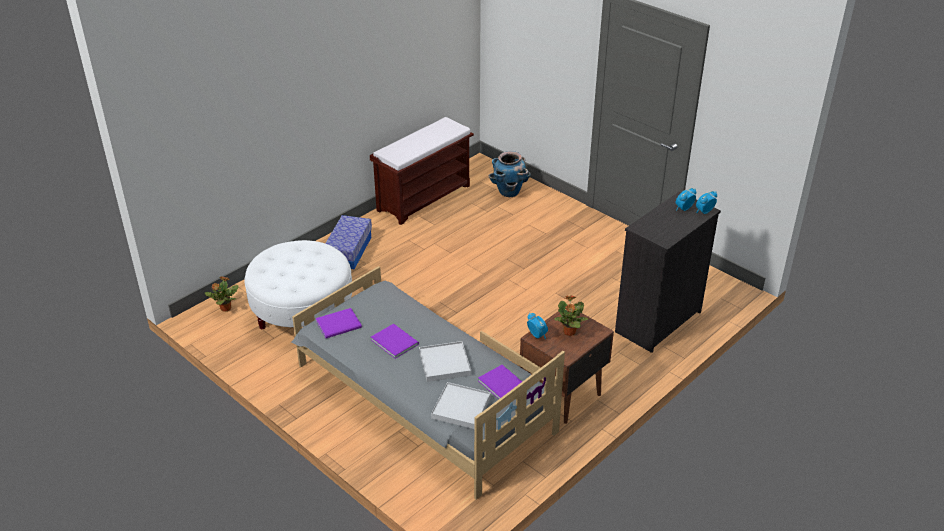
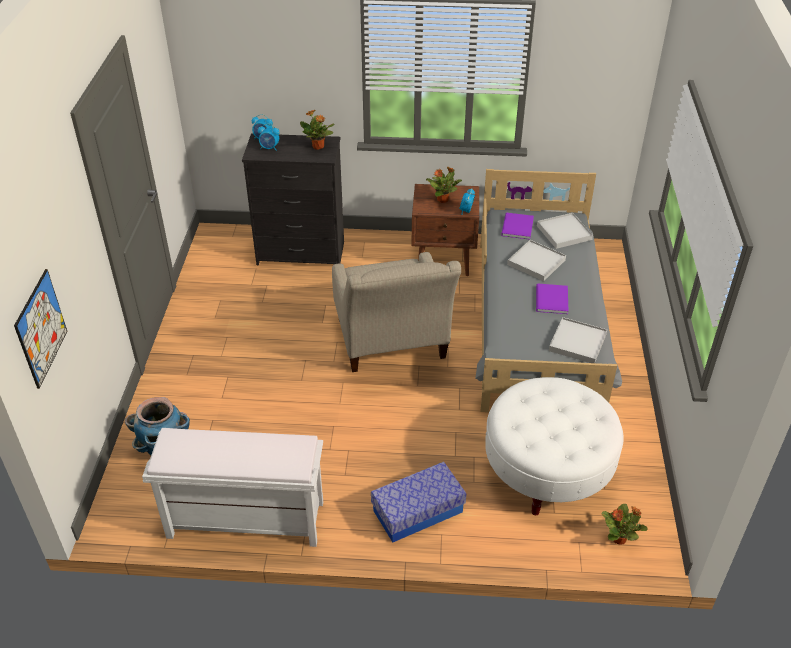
camera: 130 degrees left, 5 degrees up
(340, 324) = (577, 342): purple book -> white tray
(424, 197) = (244, 520): brown bench -> white bench
(493, 312) = (392, 344): none -> beige armchair
(508, 35) = (41, 328): none -> picture
(660, 231) = (318, 147): none -> potted plant

